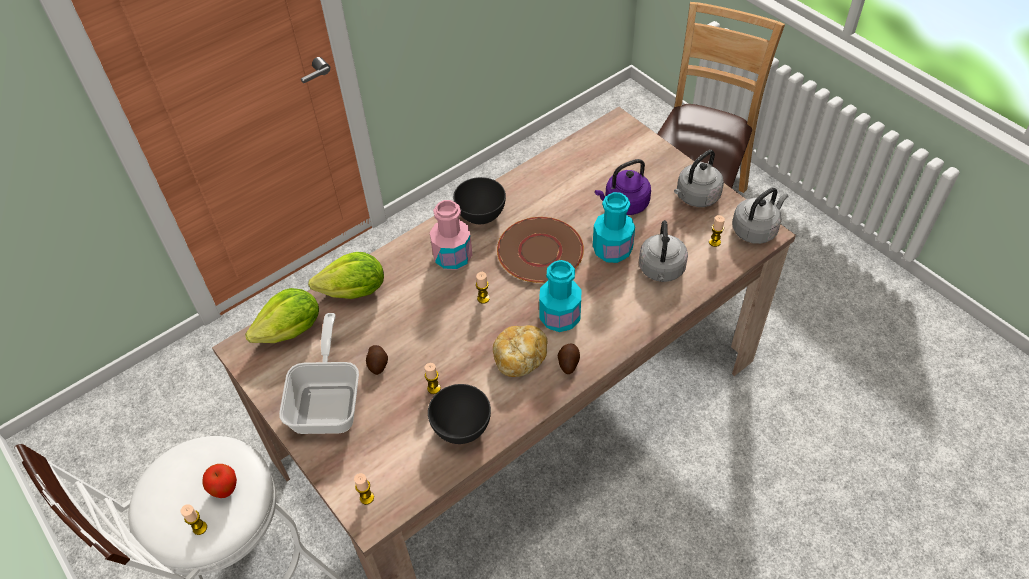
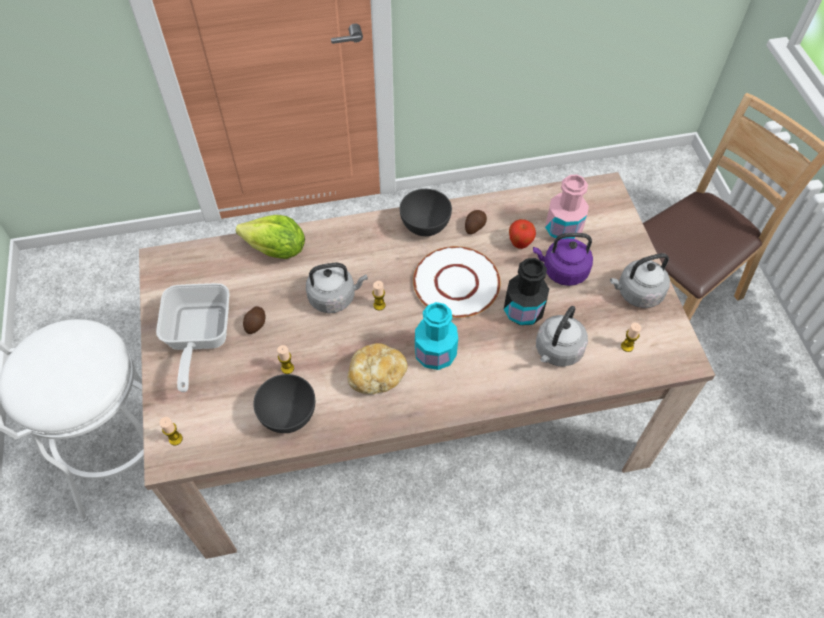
camera: 25 degrees right, 5 degrees up
(200, 528) = (44, 398): candle -> none
(225, 490) = (81, 375): apple -> apple (520, 244)
(291, 331) = (206, 263): lettuce -> none
(329, 400) = (198, 338): frying pan -> frying pan turned 150 degrees clockwise
(453, 257) = (376, 255): pink bottle -> pink bottle (563, 229)
(539, 251) = (456, 283): brown plate -> white plate
(568, 363) = (416, 400): potato -> potato (474, 226)
(612, 250) = (523, 310): turquoise bottle -> black bottle
(756, 229) = (677, 352): grey kettle -> grey kettle (334, 297)

